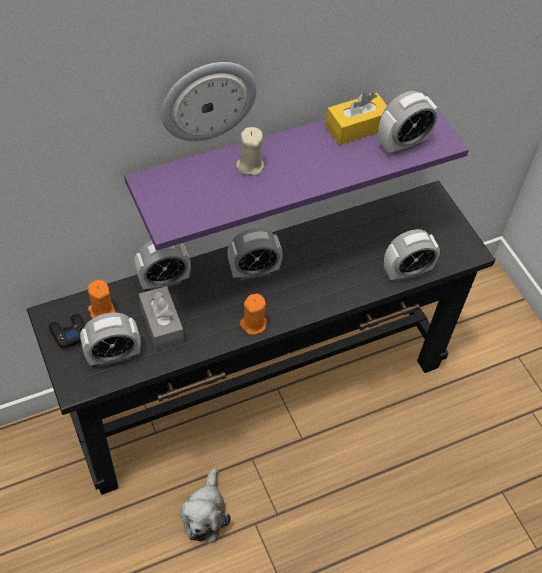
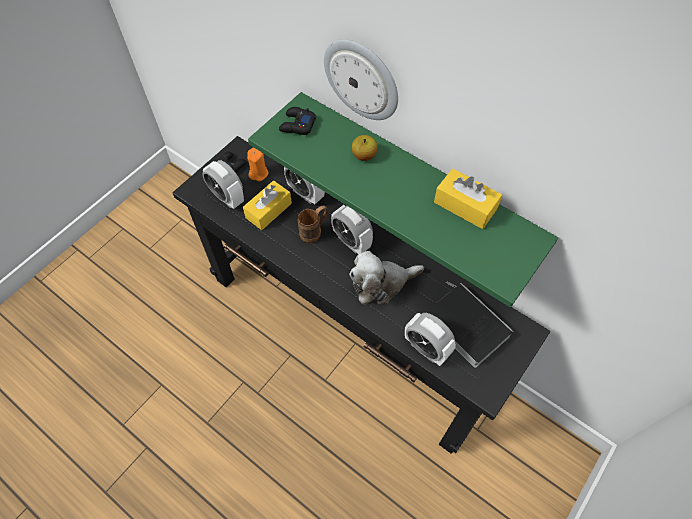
camera: 65 degrees right, 5 degrees up
(161, 324) = (268, 210): grey tissue box -> yellow tissue box
(170, 197) = (297, 125): none -> black game controller
(205, 513) = (234, 347): plush toy -> plush toy (381, 284)
(220, 296) = (314, 232): none -> brown mug
(249, 165) = (364, 155): beige candle -> apple
(253, 324) = (303, 264): orange candle -> none
(279, 156) = (415, 180): purple shelf -> green shelf
(399, 233) = (464, 325): none -> book
(402, 144) = (473, 247): alarm clock -> none

